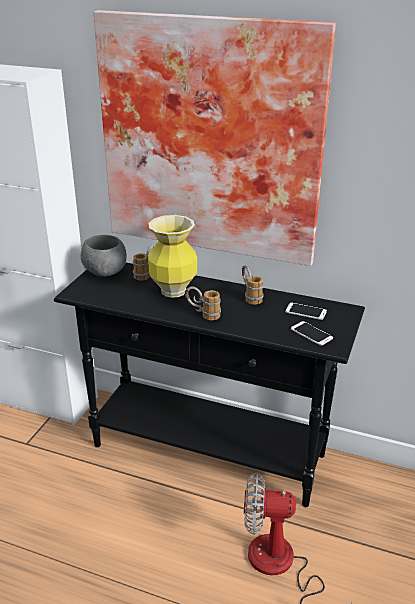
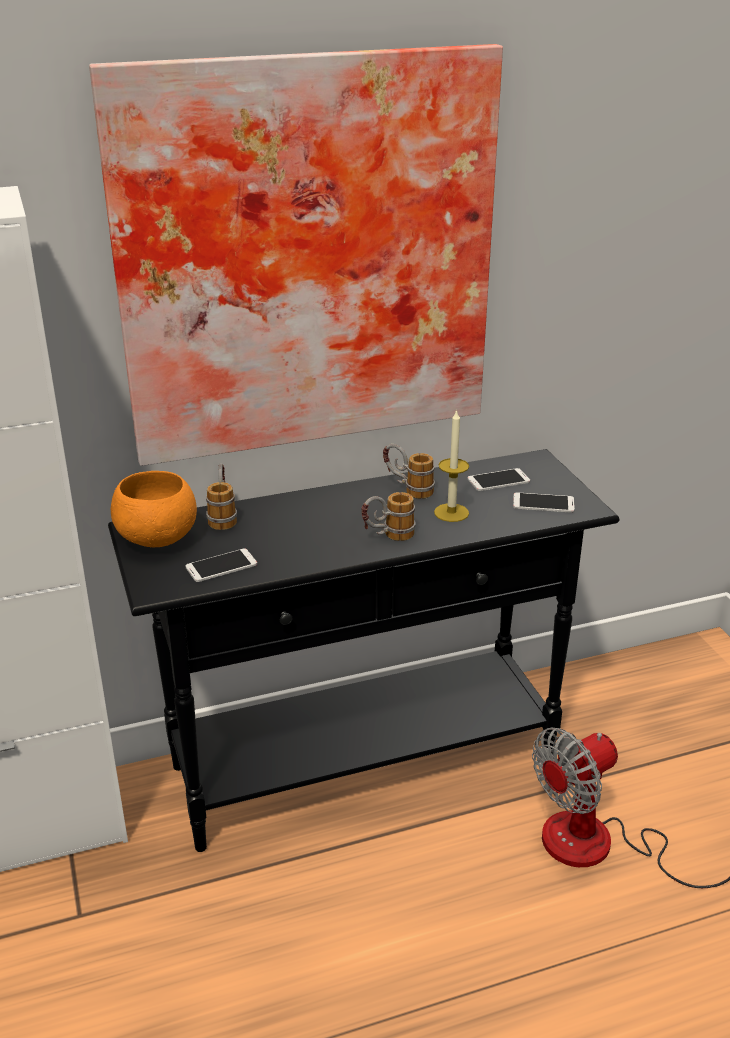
camera: 40 degrees left, 0 degrees up
(104, 273) = (157, 540): grey bowl -> orange bowl
(112, 295) = (221, 566): none -> phone
(173, 291) = (299, 524): vase -> none
(253, 317) = (451, 512): none -> candle

